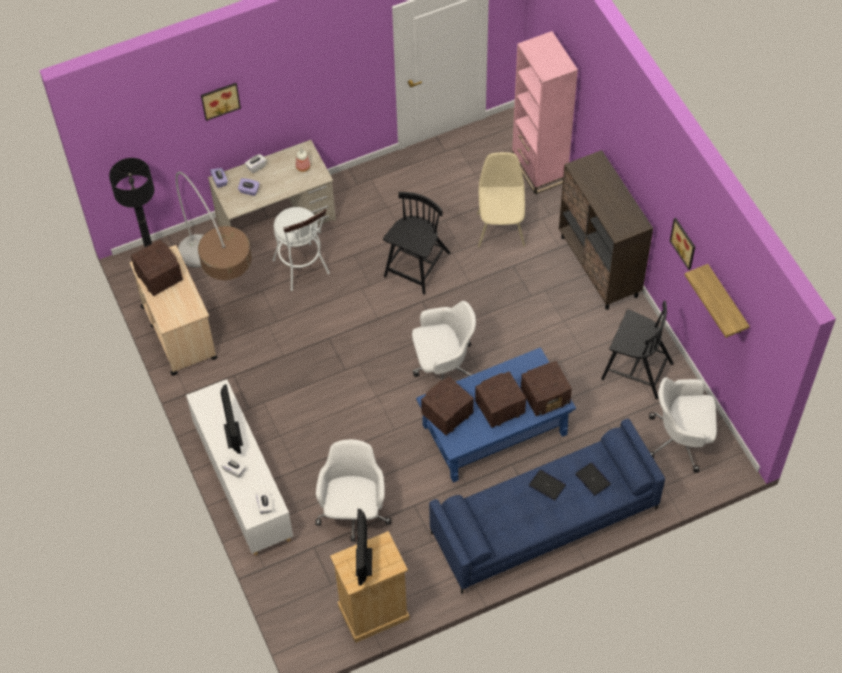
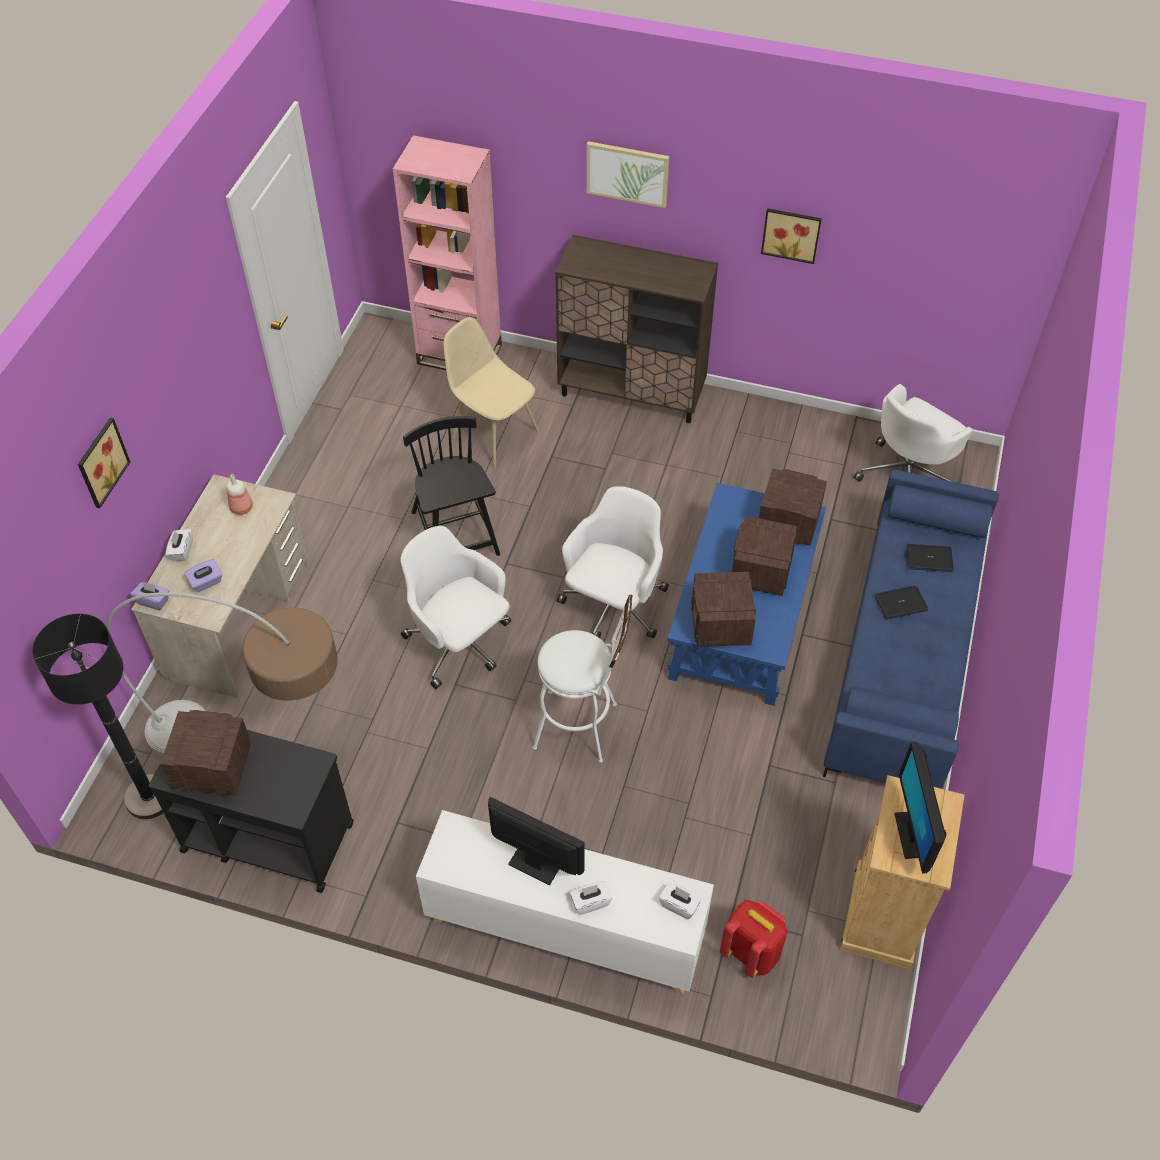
camera: 50 degrees left, 5 degrees down
(179, 332) = (267, 836): beige cart -> black cart
(302, 569) = (751, 952): none -> red backpack
(303, 270) = (335, 642): white stool -> white stool (583, 727)
(354, 512) = (721, 834): white office chair -> white office chair (459, 643)
(364, 561) = (912, 834): monitor -> monitor turned 45 degrees clockwise
(546, 397) = (787, 522): radio -> radio turned 90 degrees counterclockwise
(628, 139) = (627, 173): none -> picture
(635, 370) = (788, 452): black chair -> none
(726, 302) = (905, 250): shelf -> none

